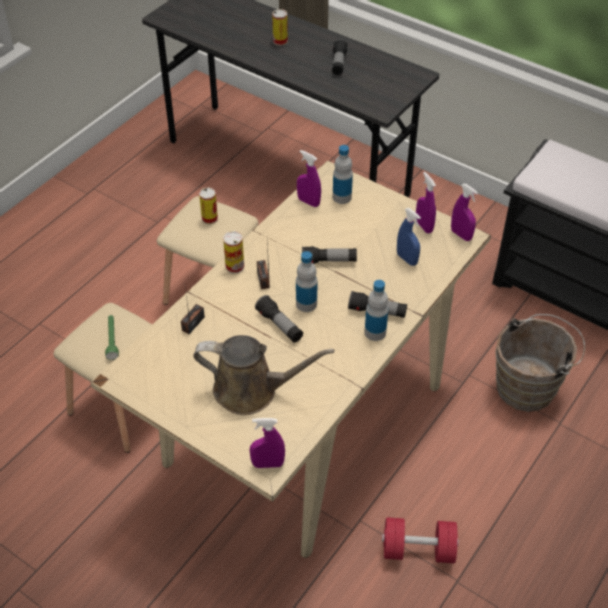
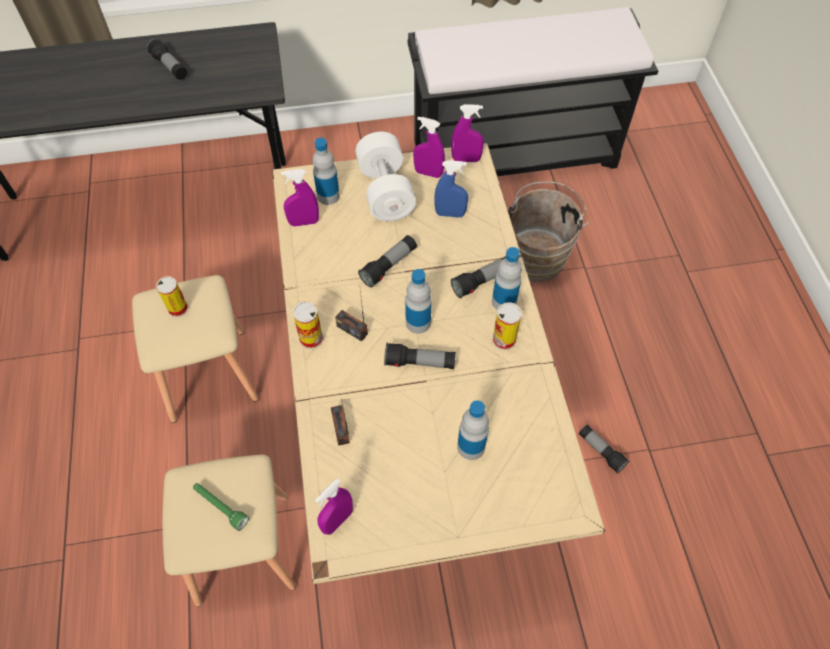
camera: 45 degrees left, 10 degrees up
(252, 390) = (471, 447): brown watering can -> bottle
(268, 464) = (566, 504): purple spray bottle -> purple spray bottle (337, 520)
(280, 41) = (83, 78): can -> can (504, 339)
(381, 218) = (385, 191): none -> white dumbbell
(418, 550) = (601, 451): red dumbbell -> flashlight

